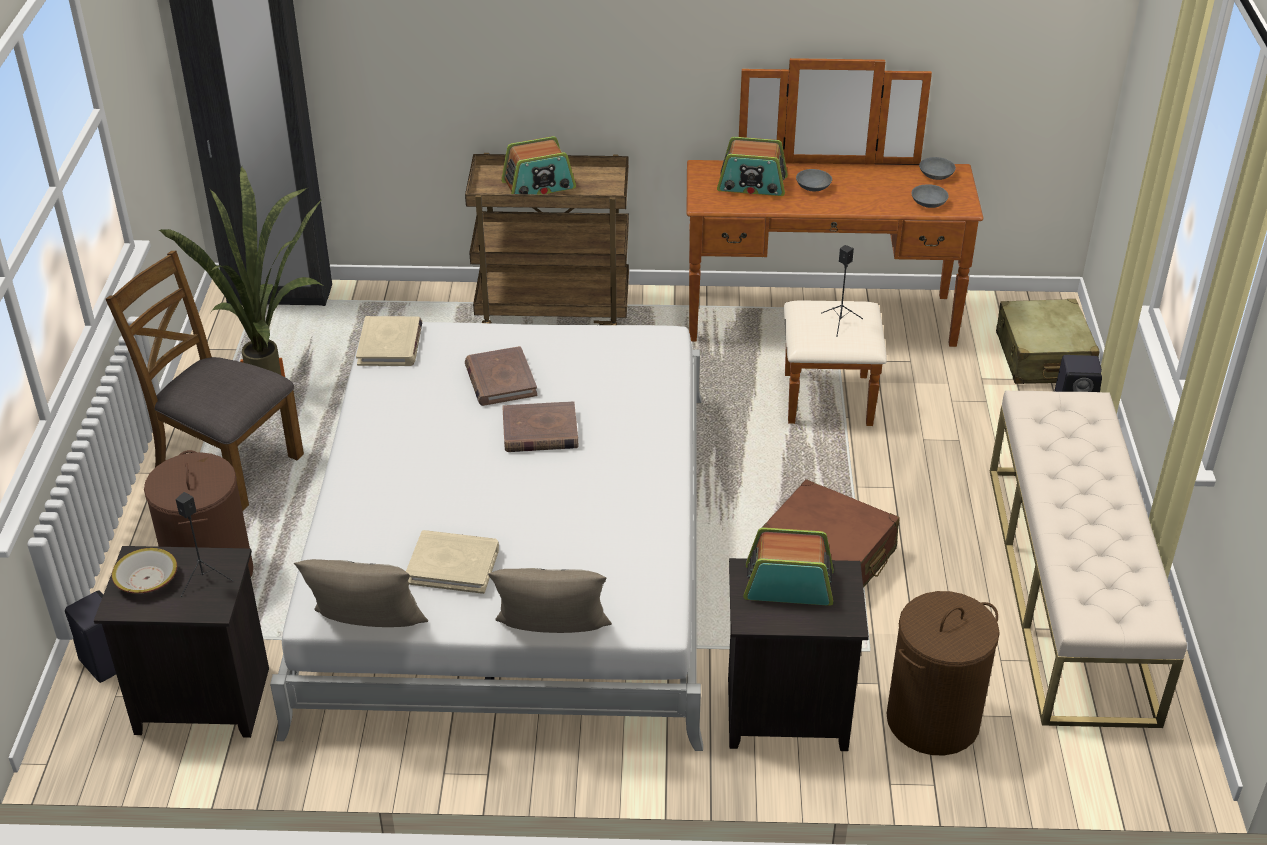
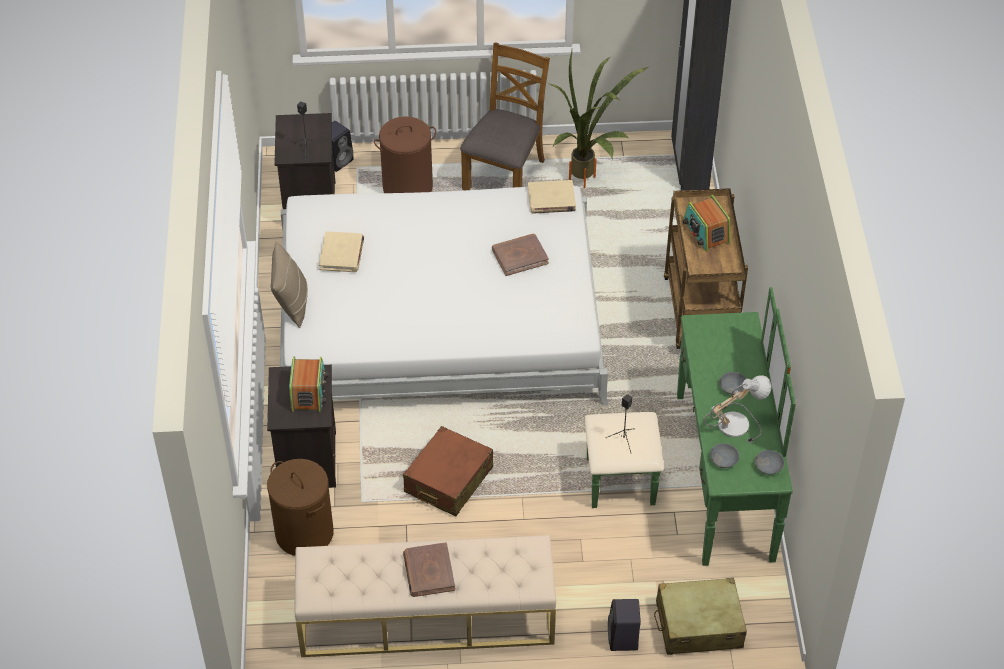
camera: 85 degrees right, 10 degrees up
(147, 579) = (306, 127): bowl -> none
(367, 627) = (293, 226): beige pillow -> none
(540, 431) = (467, 280): brown book -> brown book (428, 572)
(752, 184) = (728, 350): radio -> none
(823, 336) = (700, 478): brown dresser -> green dresser
(868, 191) = (733, 422): none -> table lamp

